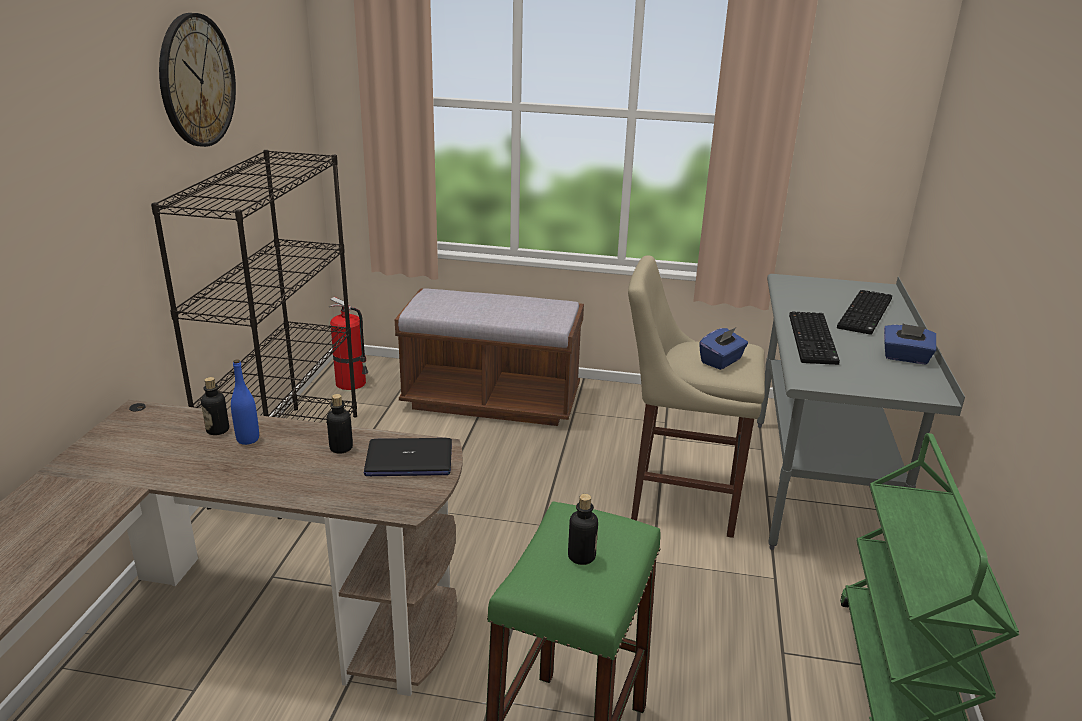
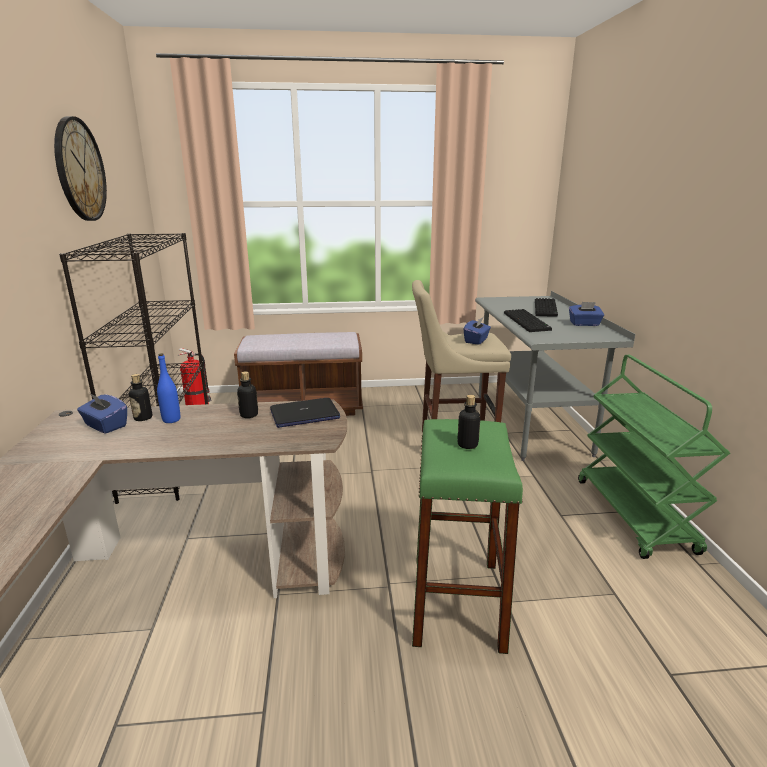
camera: 15 degrees left, 5 degrees down
(171, 435) = (105, 426): none -> blue tissue box

